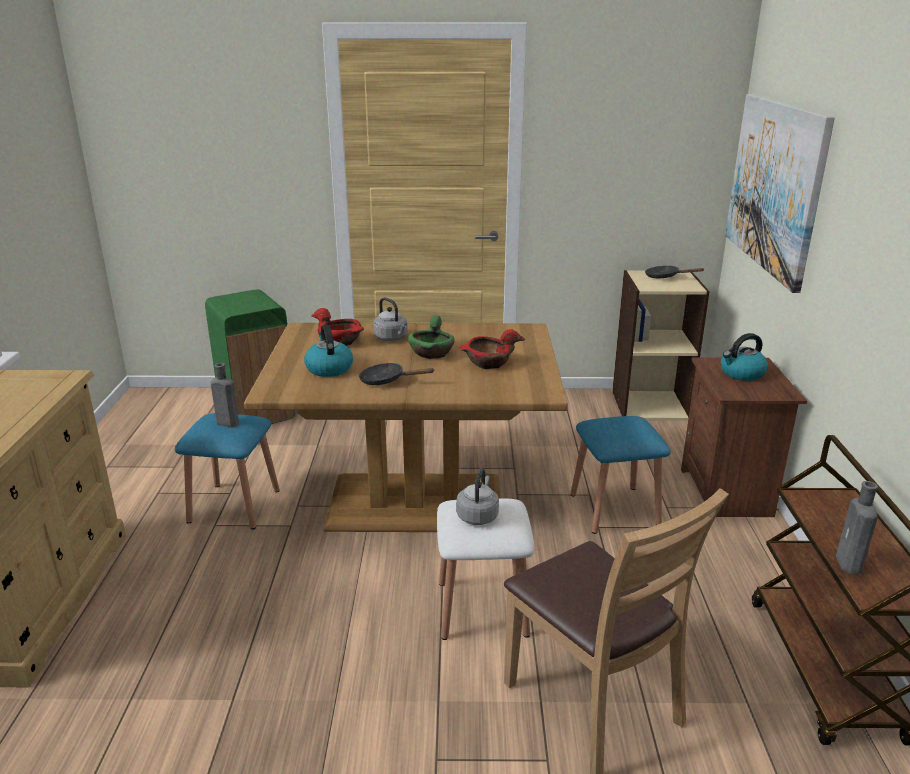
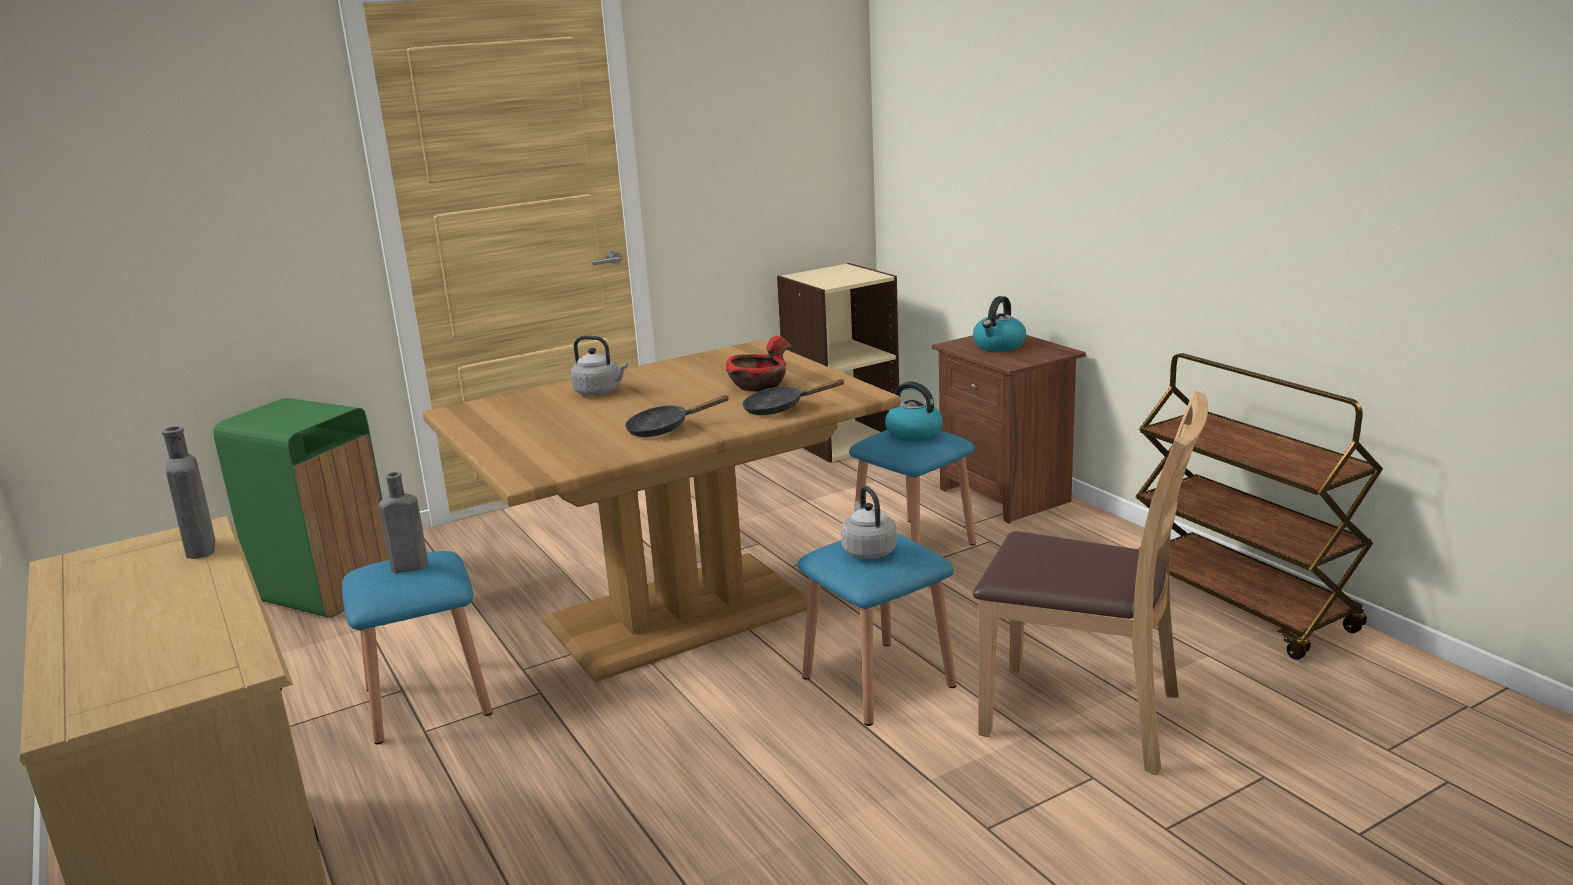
camera: 30 degrees left, 5 degrees down
(329, 368) = (568, 437): kettle -> kettle (912, 434)
(340, 341) = (535, 410): red bowl -> none
(432, 353) = (675, 393): green bowl -> none
(482, 608) = (878, 681): white stool -> blue stool
(665, 277) = (832, 273): black frying pan -> black frying pan (780, 408)
(775, 186) = (955, 134): picture -> none
(849, 565) = (1269, 462): grey bottle -> grey bottle (201, 550)

